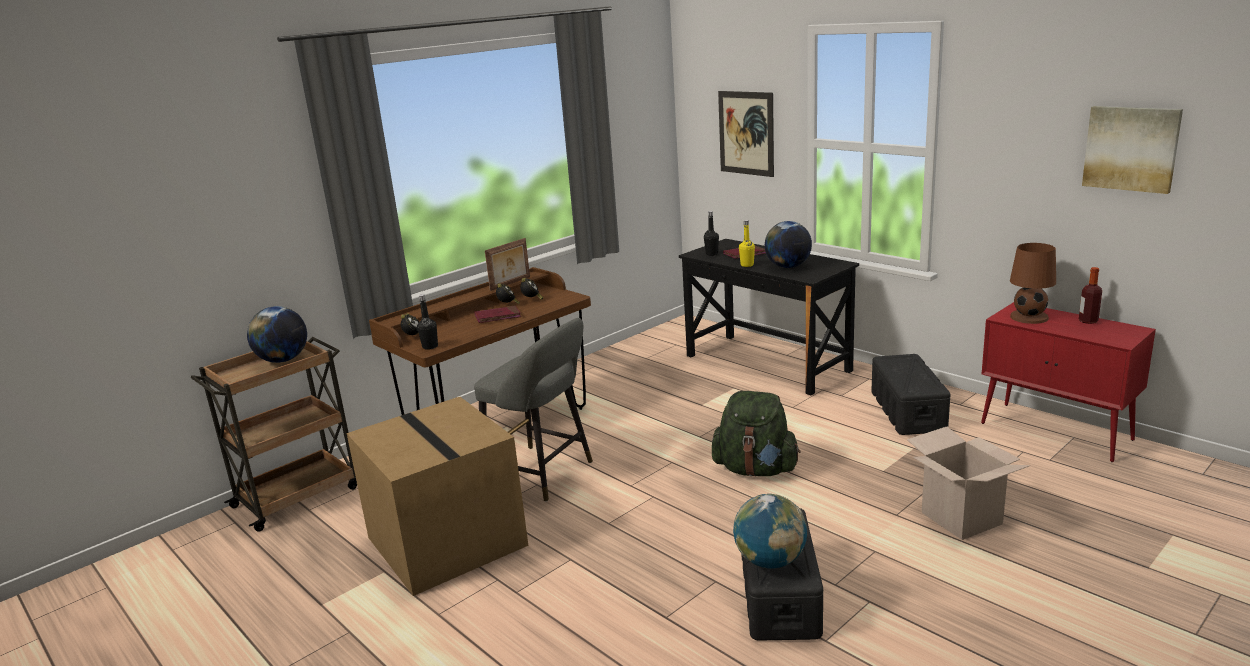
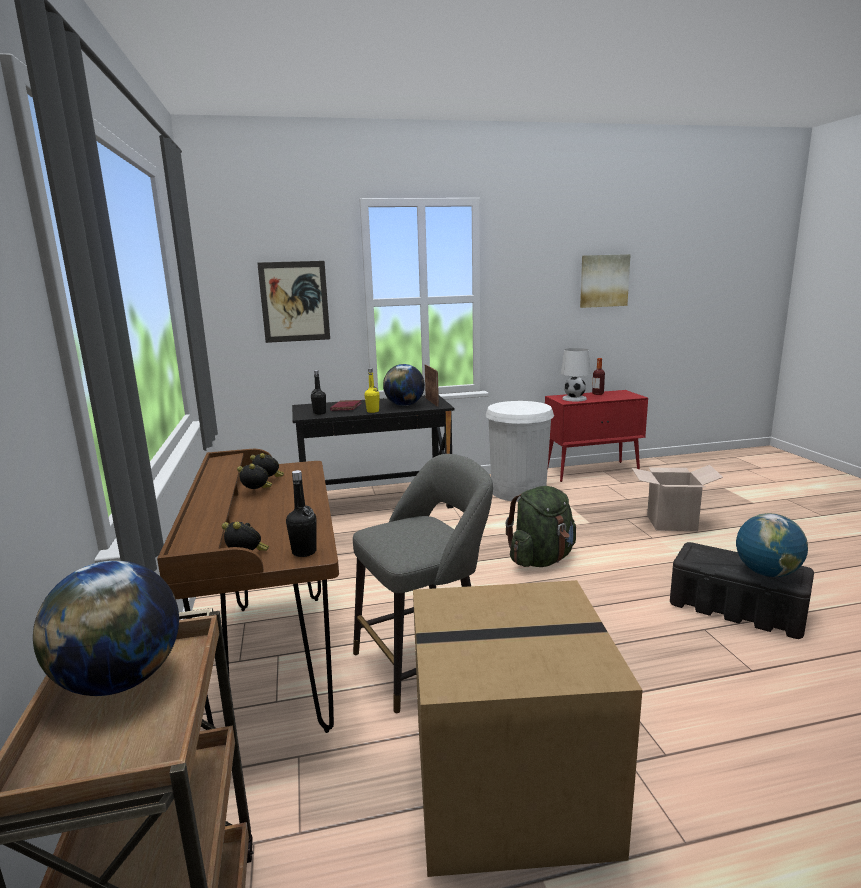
camera: 60 degrees left, 5 degrees down
(497, 317) = (283, 502): red book -> none
(511, 283) = (229, 469): picture frame -> picture frame (432, 402)
(907, 411) = (518, 491): black storage box -> white trash can
(1028, 317) = (574, 398): brown table lamp -> white table lamp

